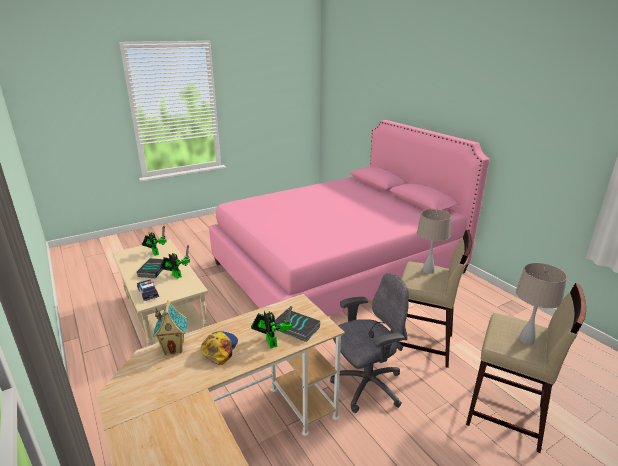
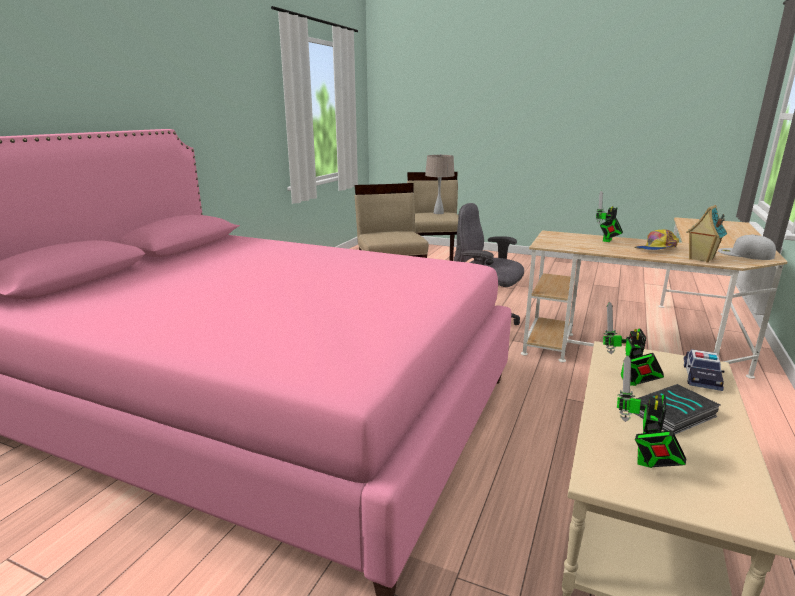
camera: 125 degrees left, 5 degrees down
(138, 389) = (744, 254): none -> white cap
(295, 328) = (575, 239): book -> none
(428, 270) = (383, 235): beige table lamp -> none

